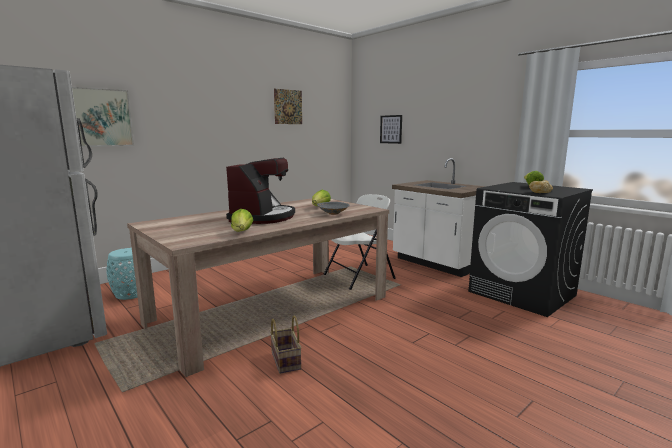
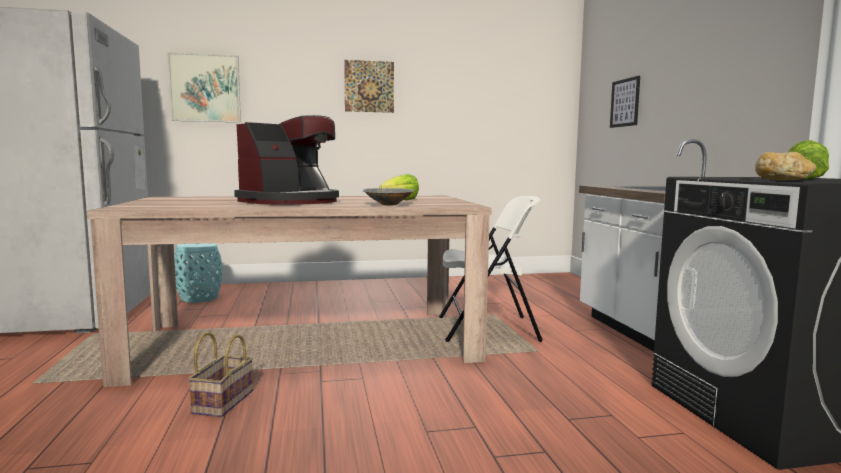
camera: 30 degrees right, 5 degrees down
(242, 232) = (210, 207): lettuce -> none
(288, 107) = (463, 75): picture -> picture (369, 86)

